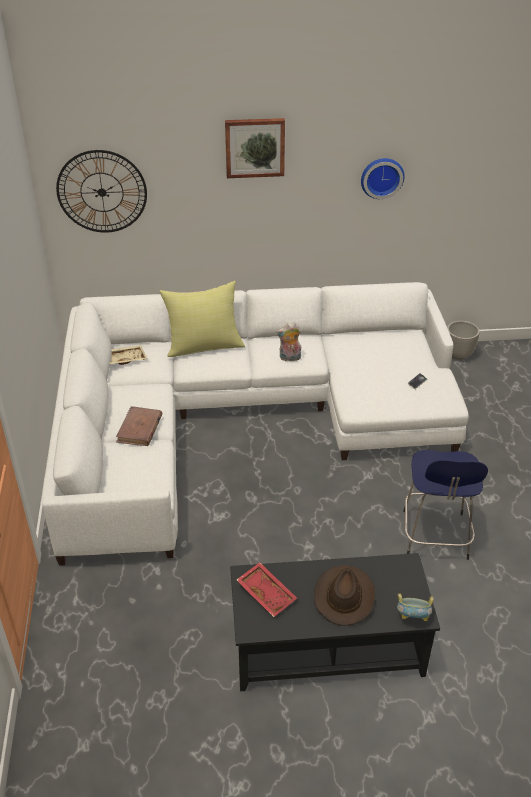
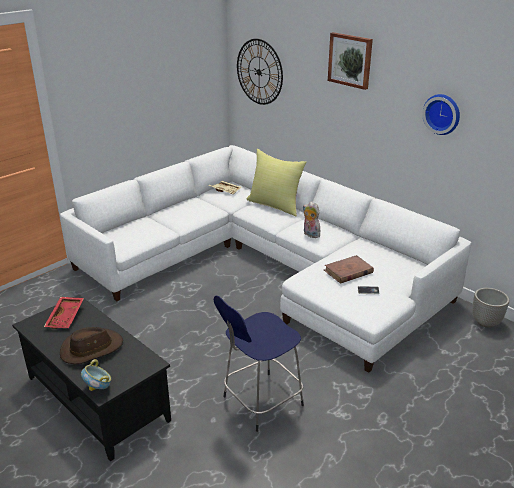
camera: 50 degrees right, 10 degrees down
(139, 429) = (170, 219): brown book -> brown book (348, 272)

